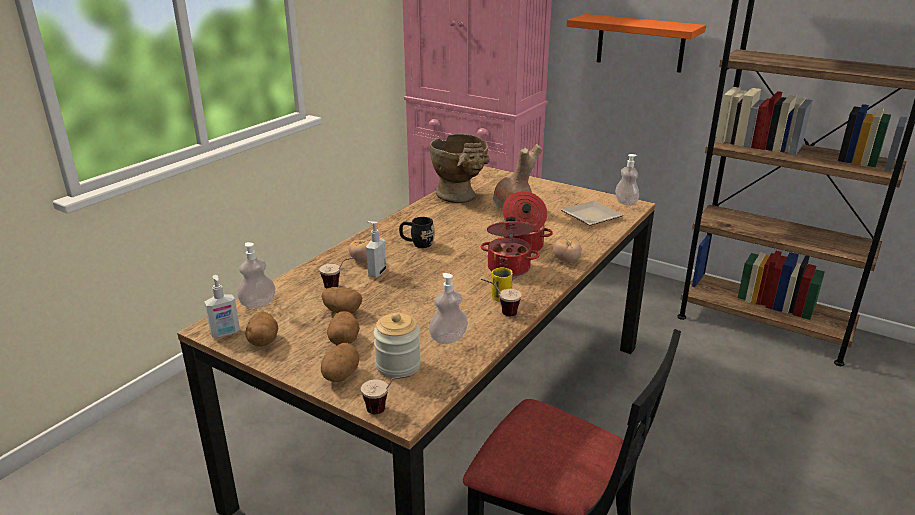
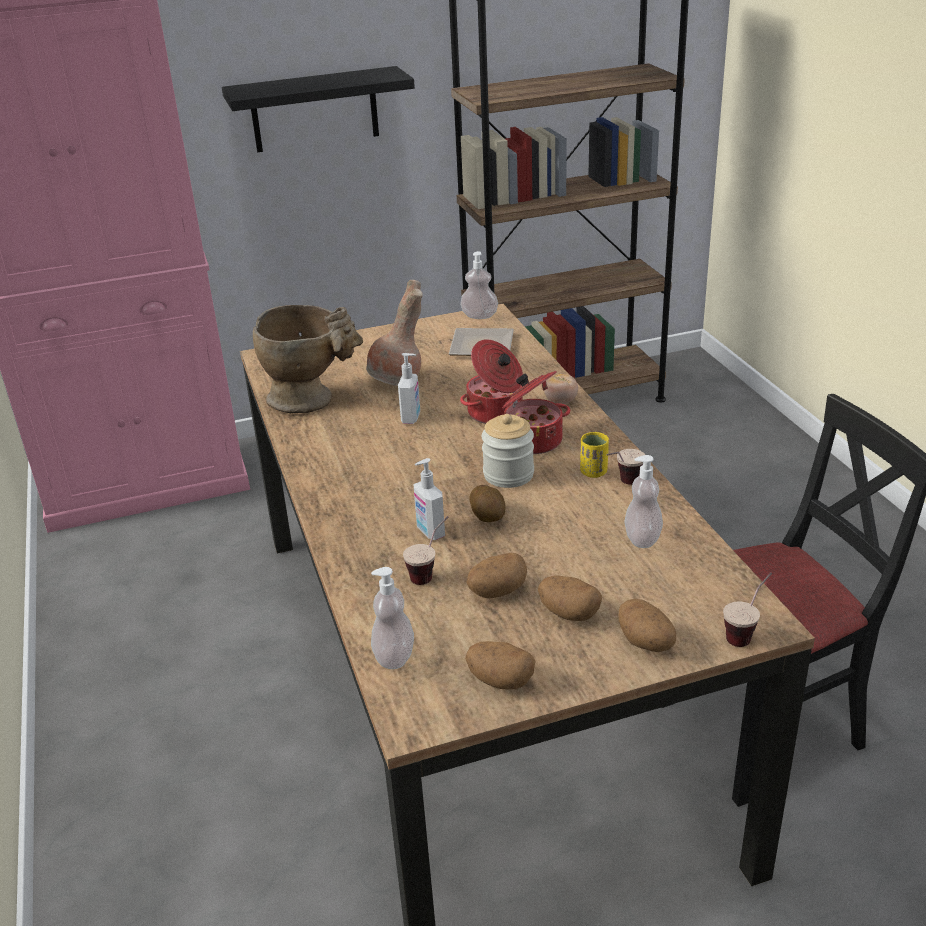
camera: 50 degrees left, 5 degrees up
(225, 333) = (444, 710): soap dispenser -> soap dispenser (411, 418)
(363, 260) = (382, 530): tomato -> none
(398, 365) = (665, 593): jar -> jar (508, 475)
(412, 283) = (488, 516): none -> potato
(417, 243) = (392, 475): black mug -> none
(640, 43) = (314, 110): orange shelf -> black shelf

